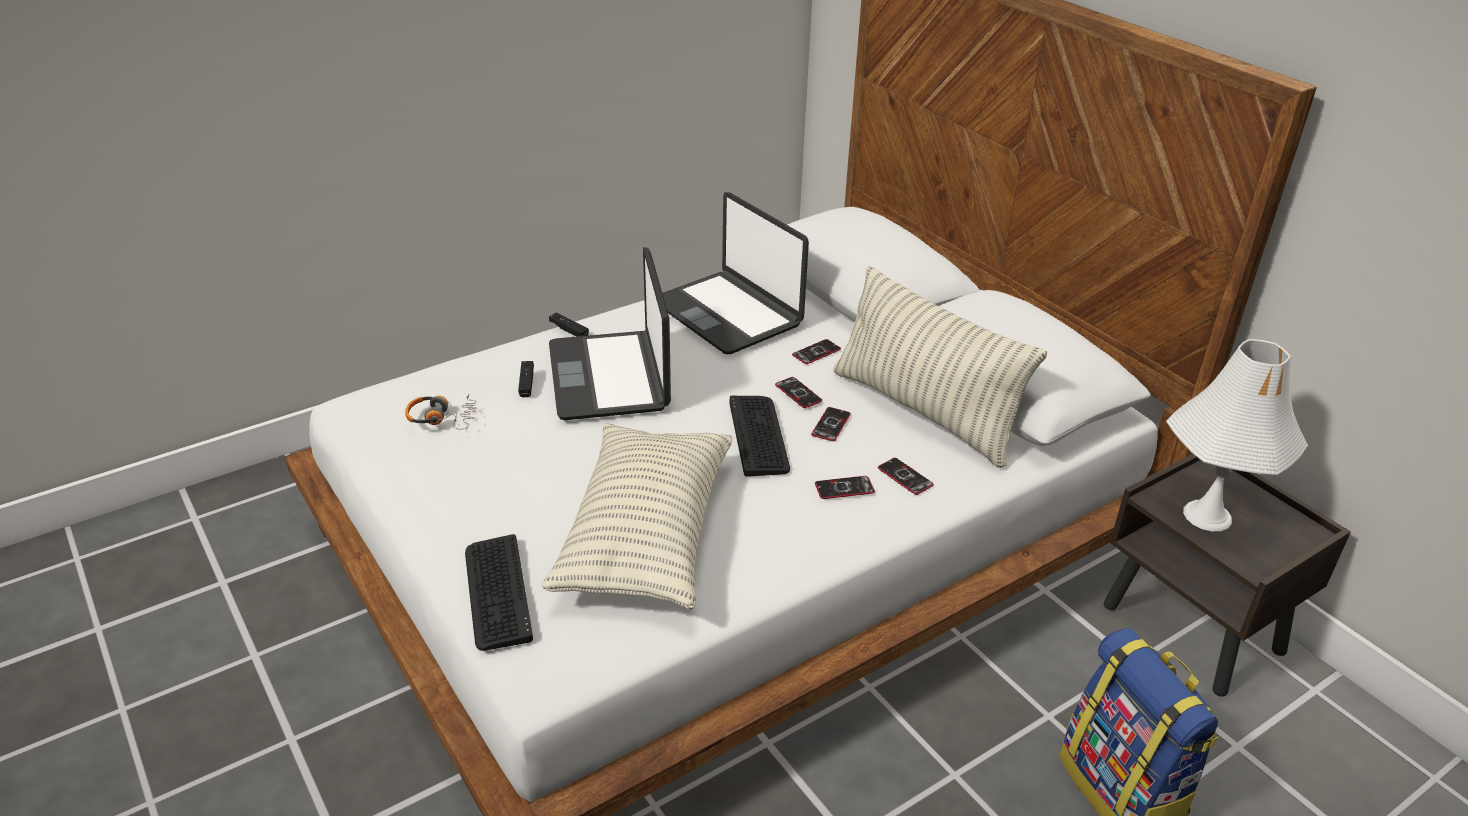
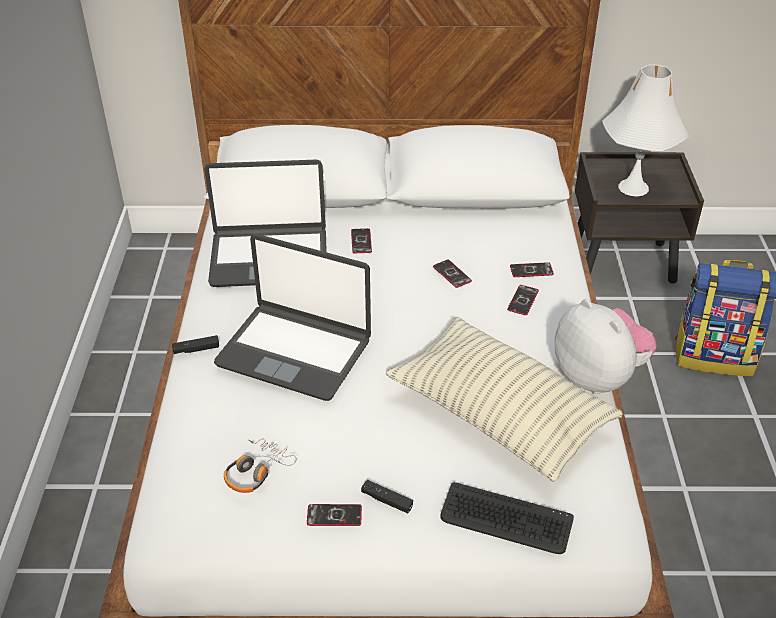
camera: 55 degrees left, 5 degrees up
(526, 383) = (257, 401): black game controller -> black game controller (387, 500)
(759, 436) = (436, 311): keyboard -> none
(777, 590) = (598, 377): none -> plush toy
(798, 393) = (402, 271): phone -> phone (334, 516)
(924, 411) = (472, 230): pillow -> none

